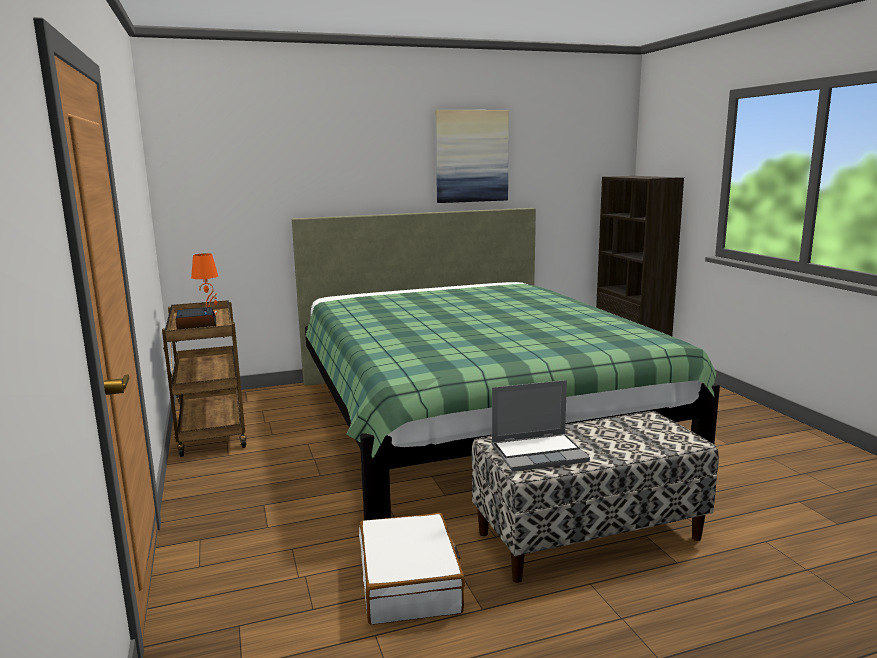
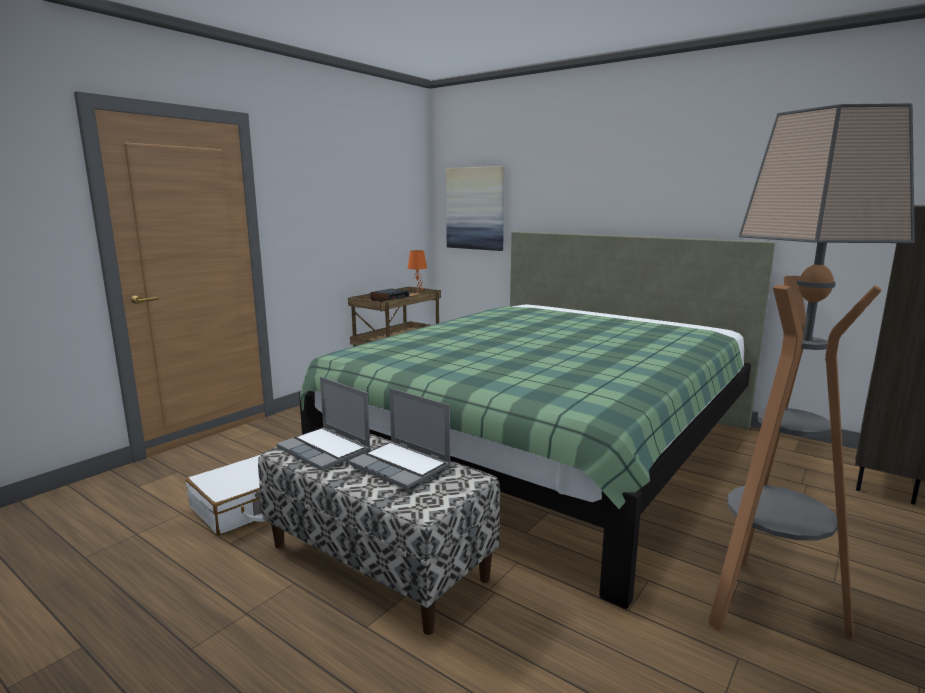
camera: 55 degrees right, 0 degrees up
(471, 156) = (697, 176): picture -> picture (475, 208)
(606, 433) = (402, 466): none -> laptop
(729, 433) = (766, 605): none -> floor lamp

